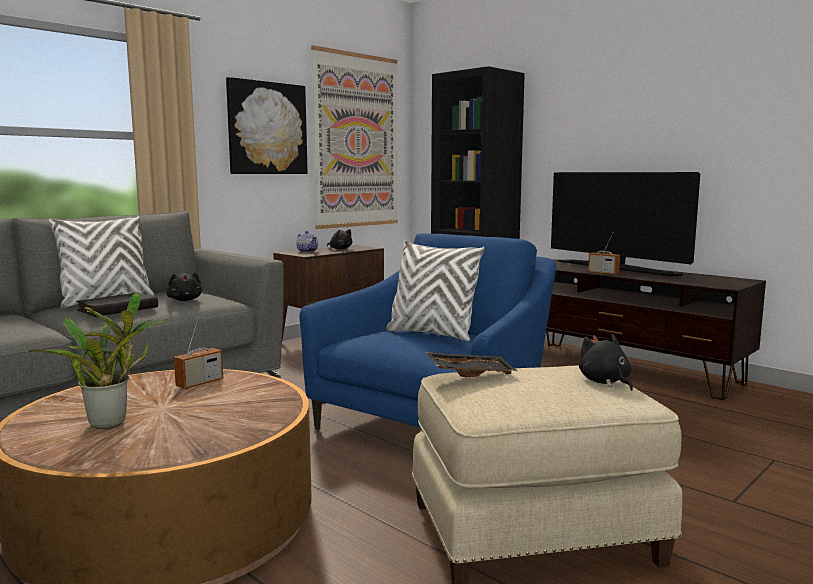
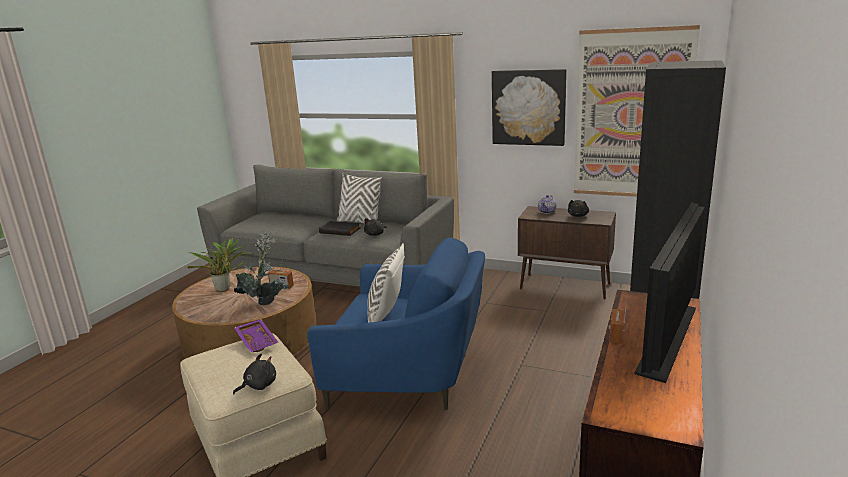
camera: 70 degrees right, 10 degrees up
(243, 396) = (265, 301): none -> potted plant
(469, 373) = (258, 341): black tray -> purple tray

